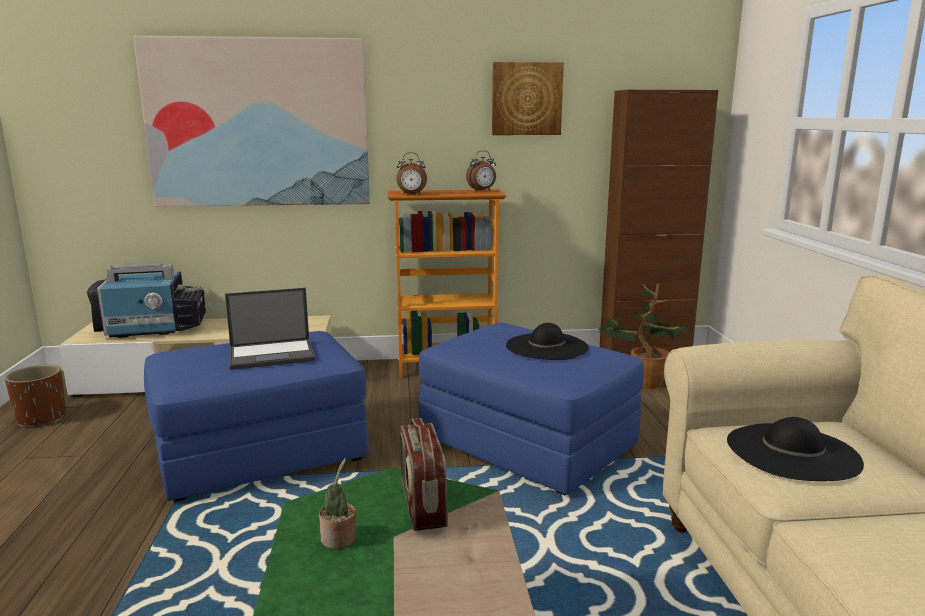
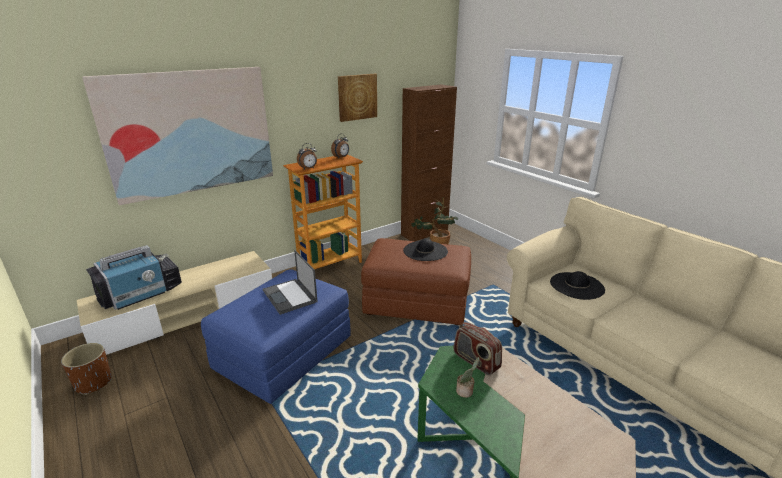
camera: 30 degrees left, 10 degrees up
(273, 354) = (290, 296): laptop -> laptop turned 105 degrees clockwise
(528, 443) = (417, 301): blue ottoman -> brown ottoman

